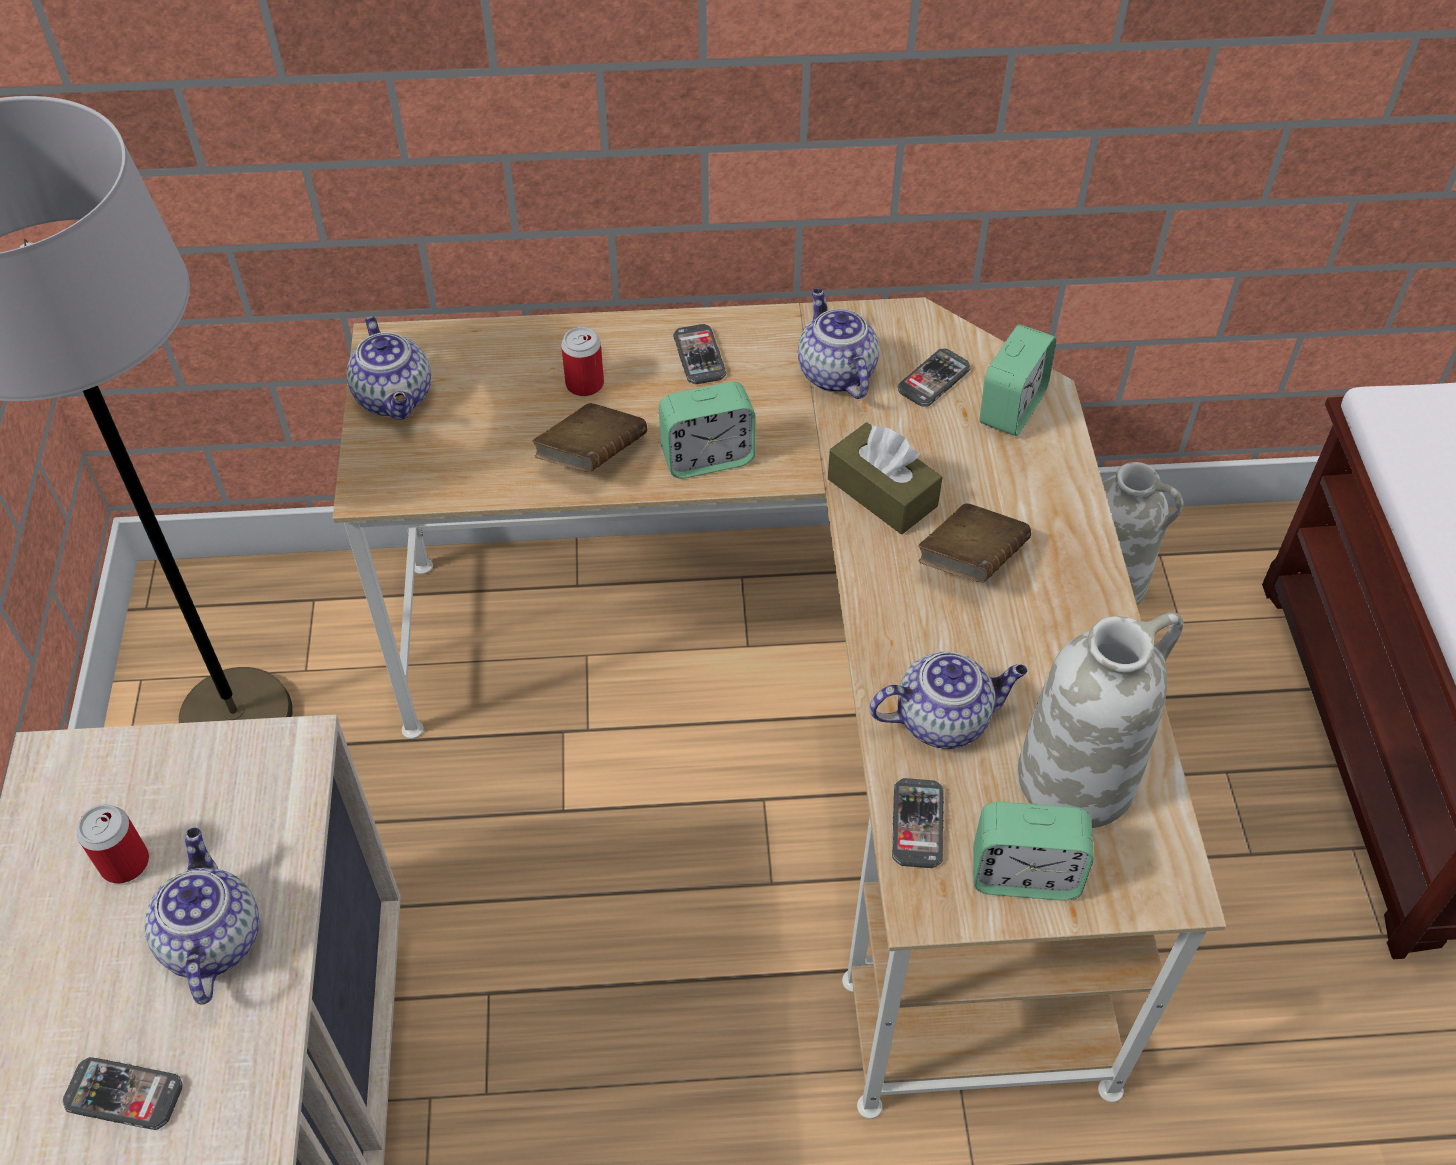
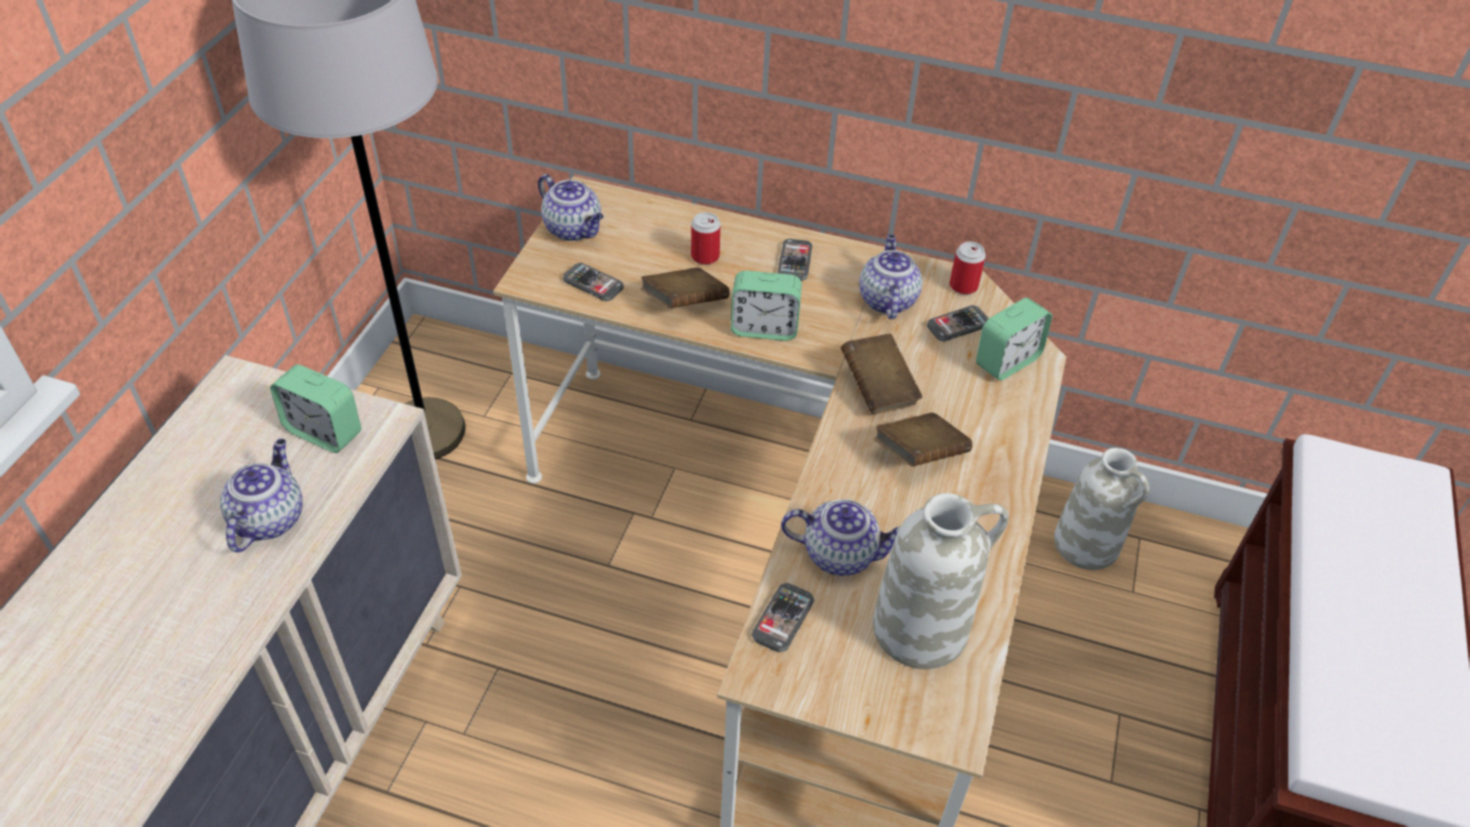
camera: 20 degrees right, 5 degrees down
(124, 863) = (243, 454): can -> can (963, 286)
(124, 1094) = (163, 593): phone -> phone (593, 284)
(396, 398) = (574, 229): teapot -> teapot turned 45 degrees counterclockwise
(882, 492) = (878, 388): brown tissue box -> brown book
(1024, 875) = (844, 681): alarm clock -> alarm clock (324, 432)

